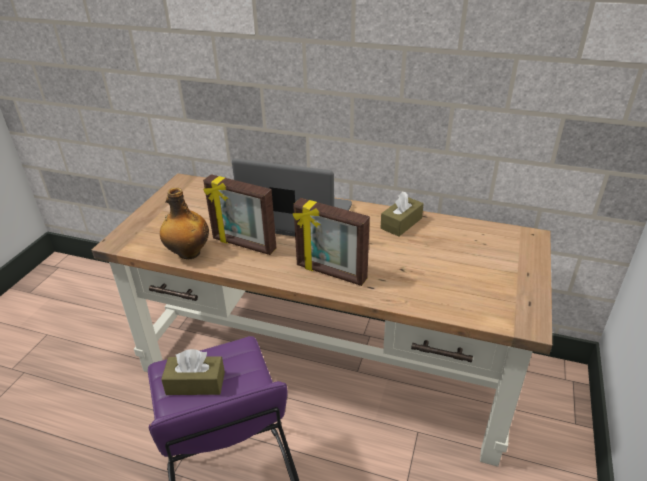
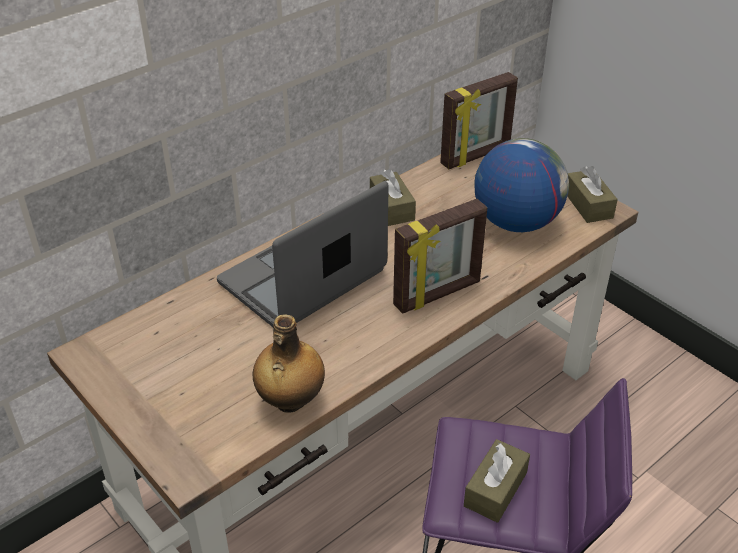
camera: 60 degrees left, 5 degrees up
(243, 245) = (318, 344): picture frame -> picture frame (476, 156)
(450, 281) = (516, 222): none -> globe
(521, 311) = (588, 205): none -> brown tissue box

